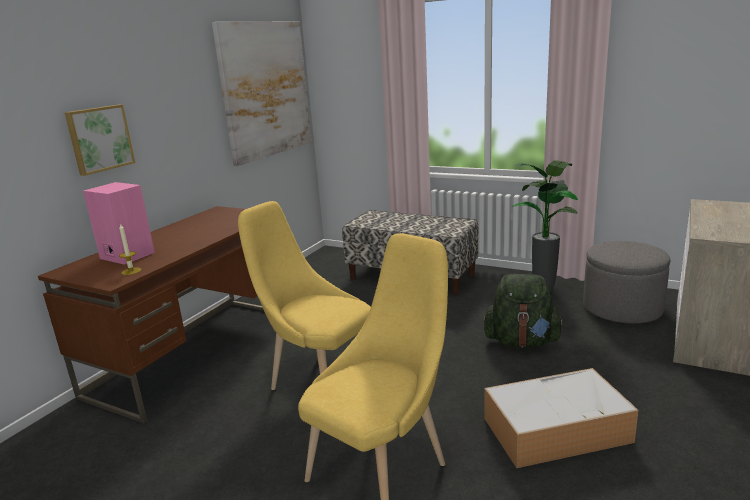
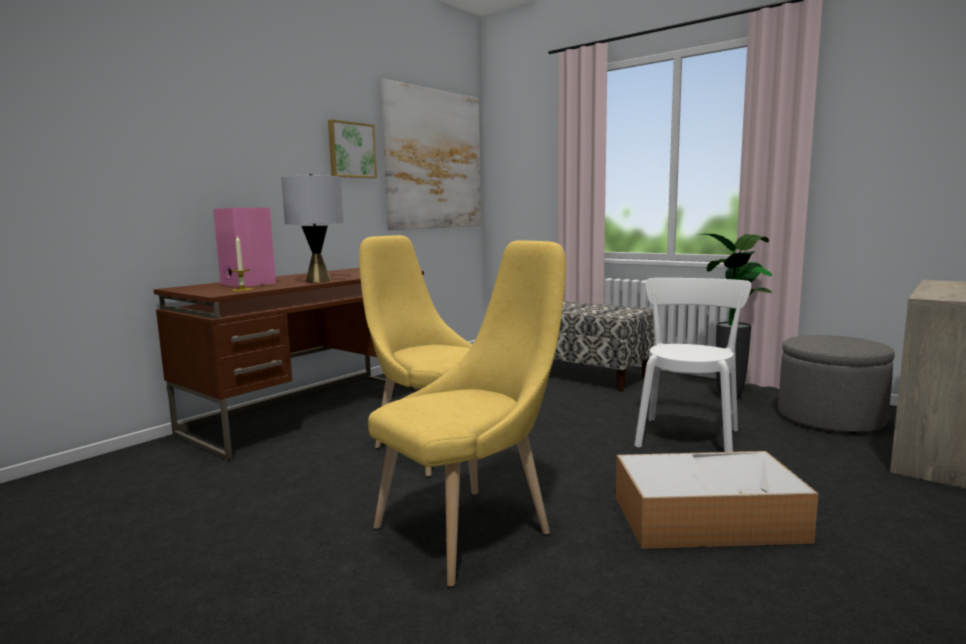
camera: 10 degrees right, 10 degrees down
(99, 139) = (243, 167): picture -> picture (351, 150)
(193, 244) = (318, 281): none -> grey table lamp
(521, 342) = (688, 436): green backpack -> white chair

